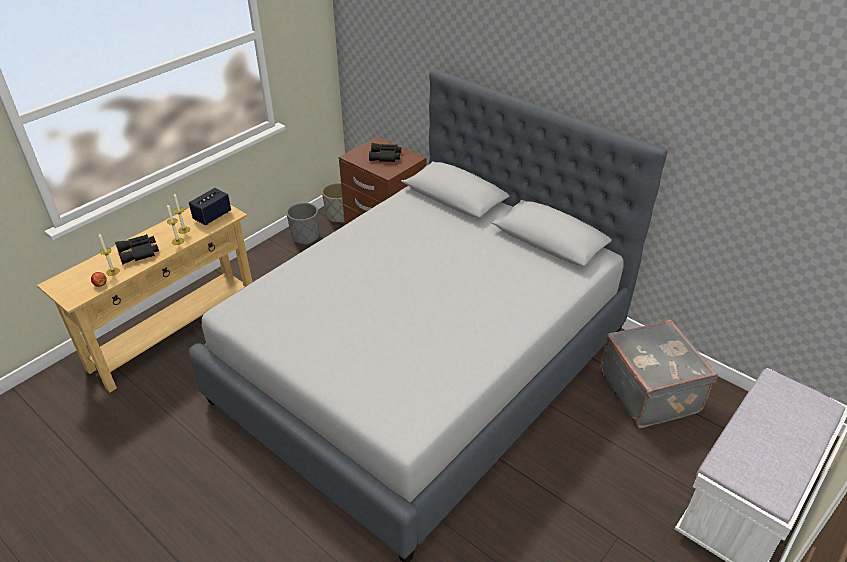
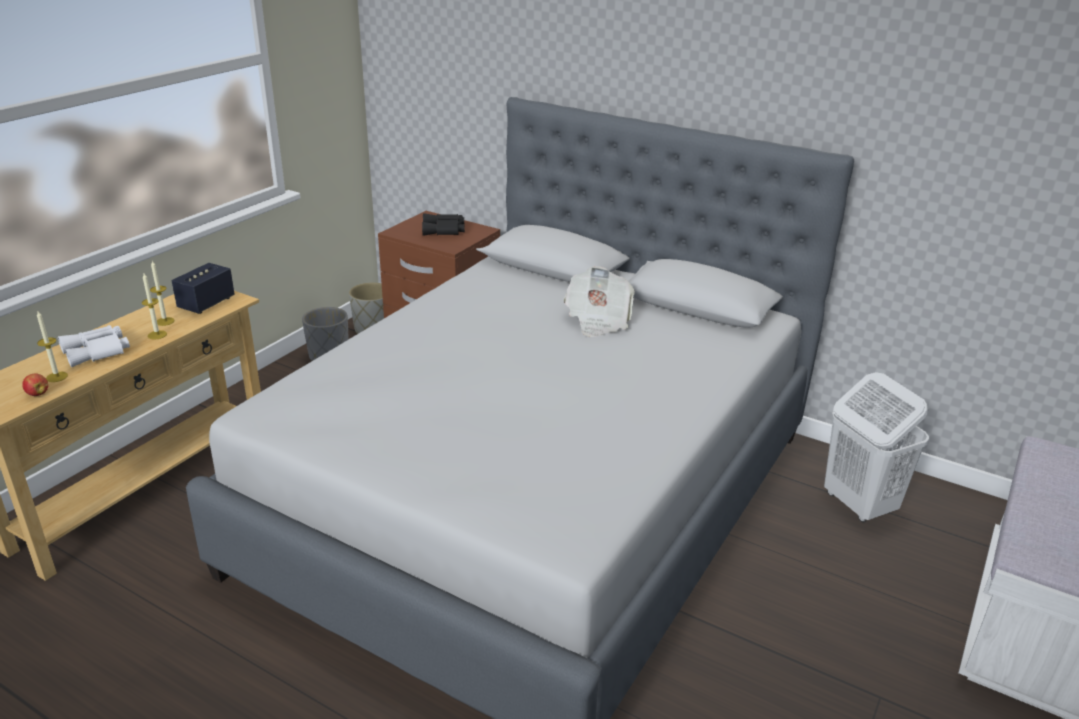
camera: 10 degrees left, 10 degrees down
(139, 253) = (97, 352): black binoculars -> white binoculars
(473, 249) = (597, 320): none -> newspaper
(650, 391) = (858, 504): grey suitcase -> white laundry basket

